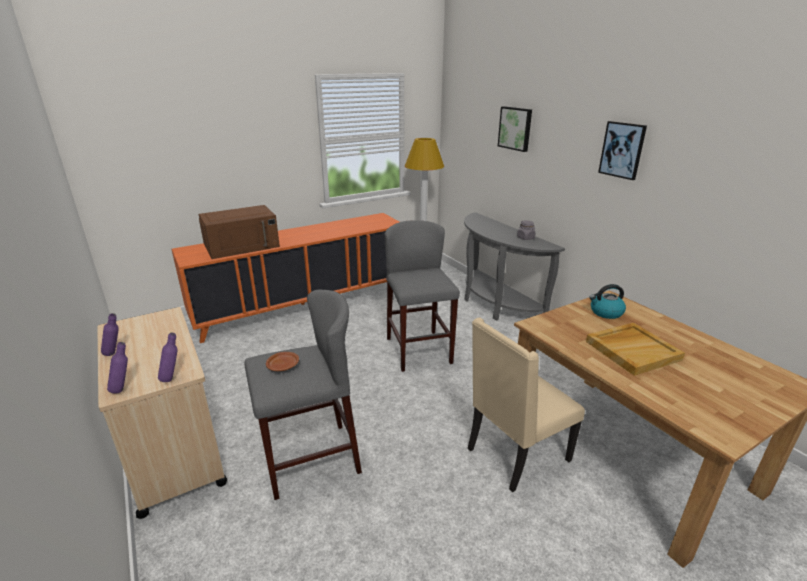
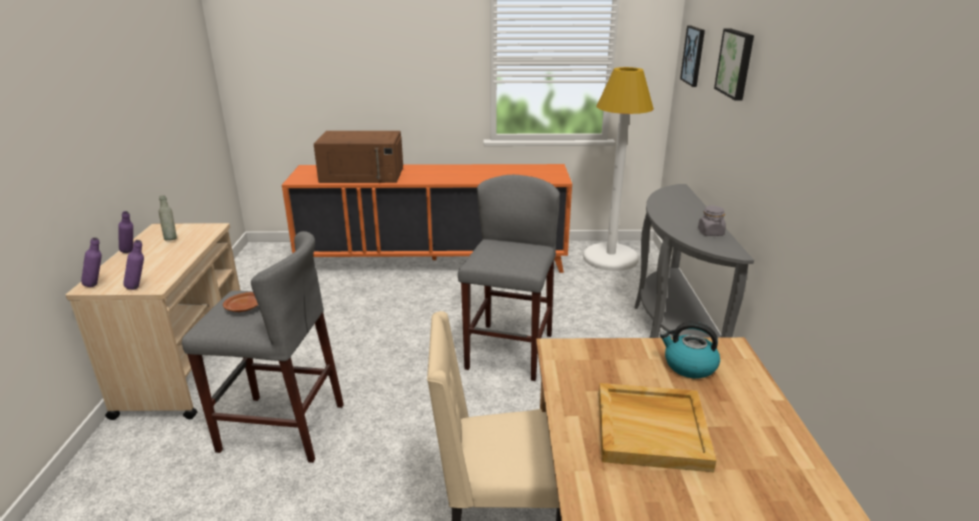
camera: 30 degrees right, 0 degrees up
(141, 332) = (171, 239): none -> grey bottle
(622, 150) = (832, 112): picture -> picture (693, 55)

